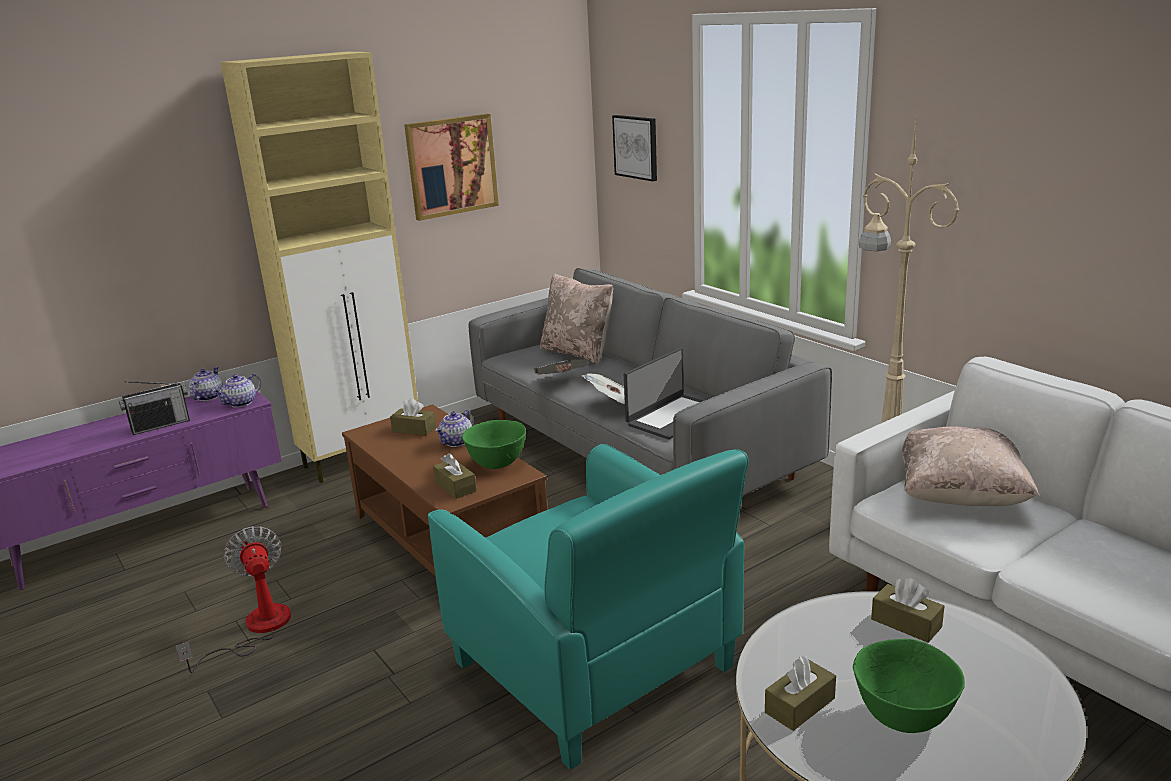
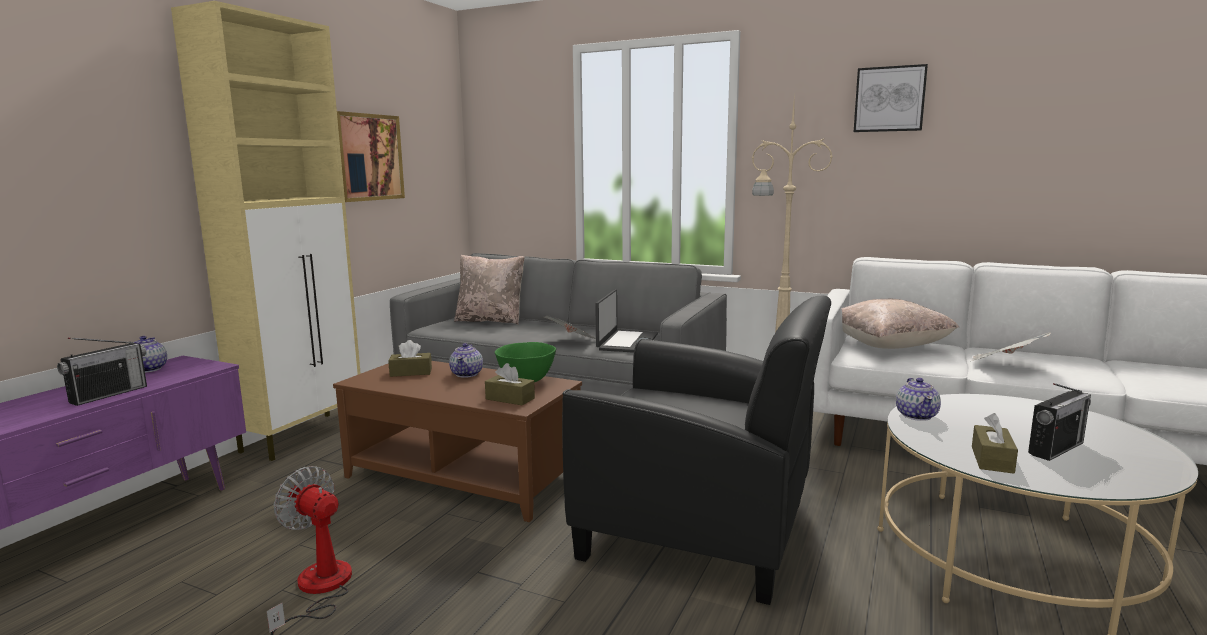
camera: 30 degrees left, 10 degrees down
(241, 403) = (200, 368): teapot -> teapot (916, 415)
(562, 382) = (504, 335): newspaper -> newspaper (1004, 365)
(594, 667) = (699, 530): turquoise armchair -> black armchair
(636, 147) = (513, 155): picture -> picture (889, 99)
(904, 715) = (1056, 448): green bowl -> radio
(906, 623) = (970, 407): brown tissue box -> none

